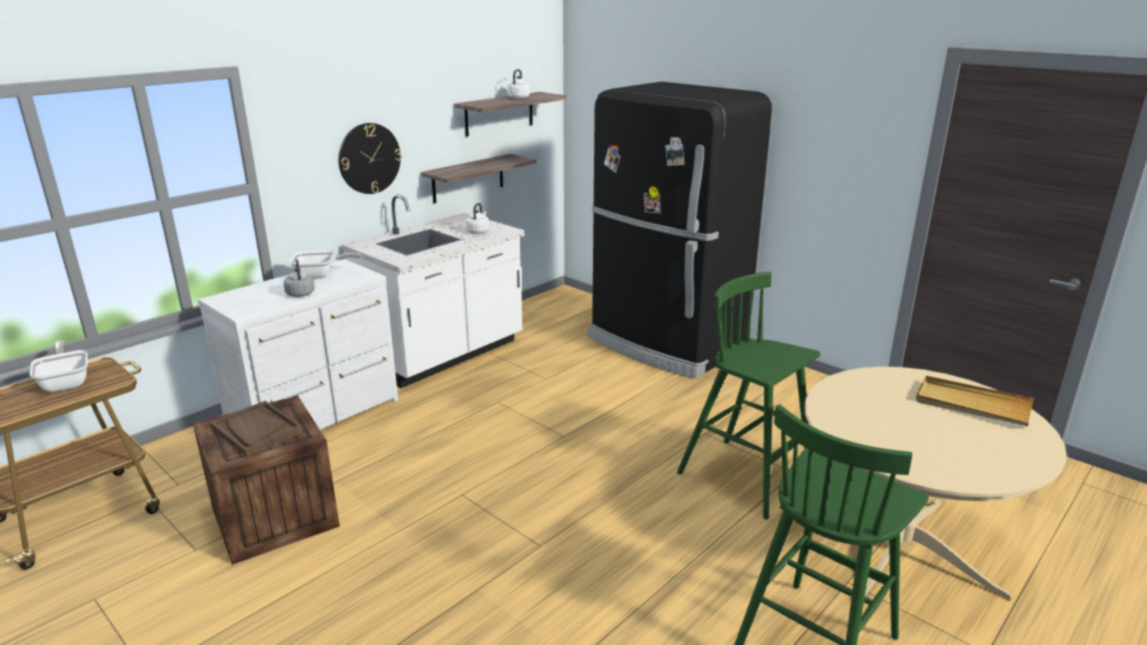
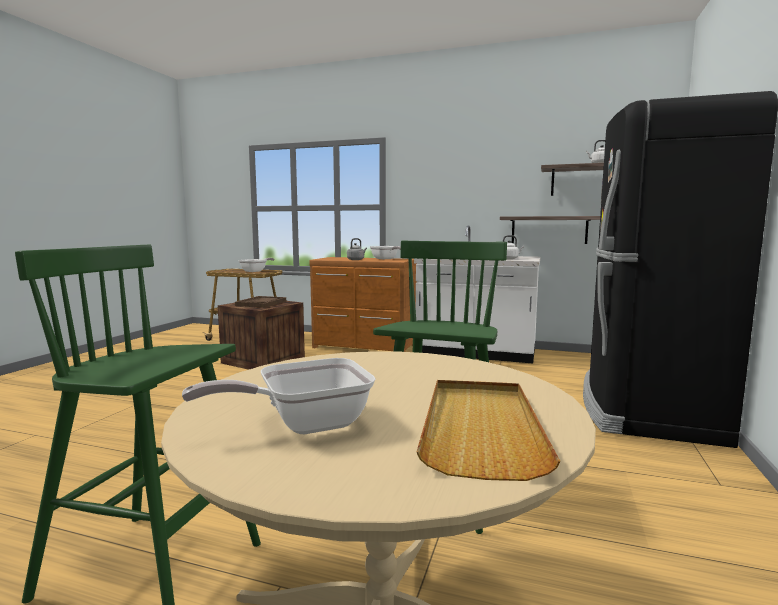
camera: 65 degrees right, 15 degrees down
(318, 415) = (364, 347): white dresser -> brown dresser
(369, 158) = (461, 201): wall clock -> none
(966, 449) = (303, 424): none -> frying pan

